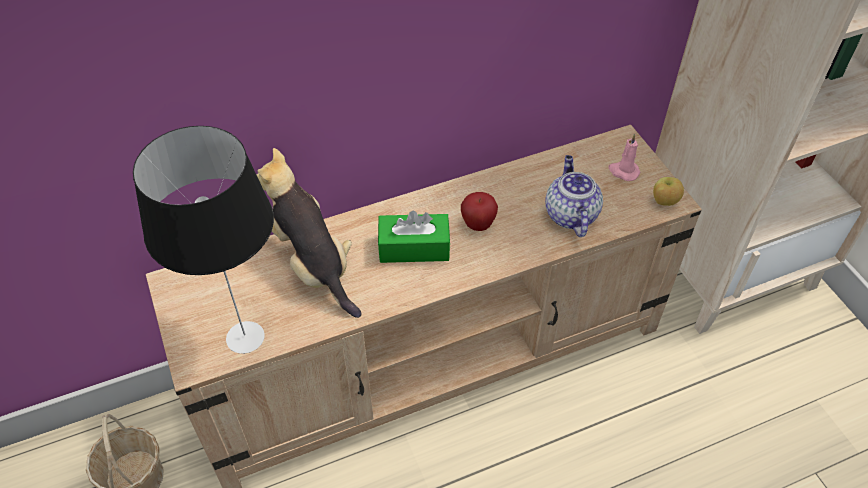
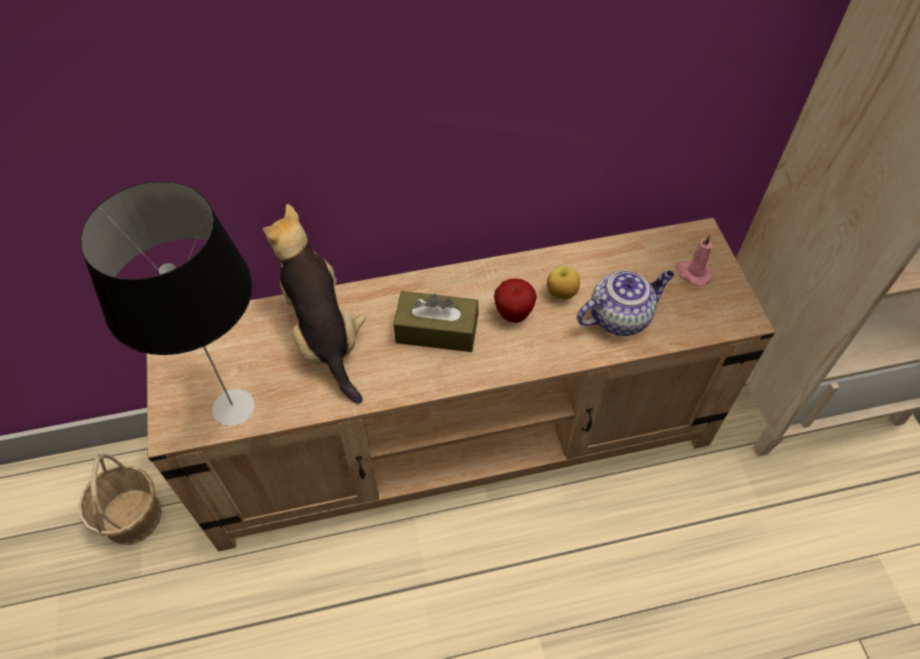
camera: 10 degrees right, 5 degrees up
(414, 247) = (437, 331): green tissue box -> brown tissue box
(570, 214) = (620, 316): teapot -> teapot turned 60 degrees clockwise
(664, 202) = (733, 316): apple -> apple (561, 293)

